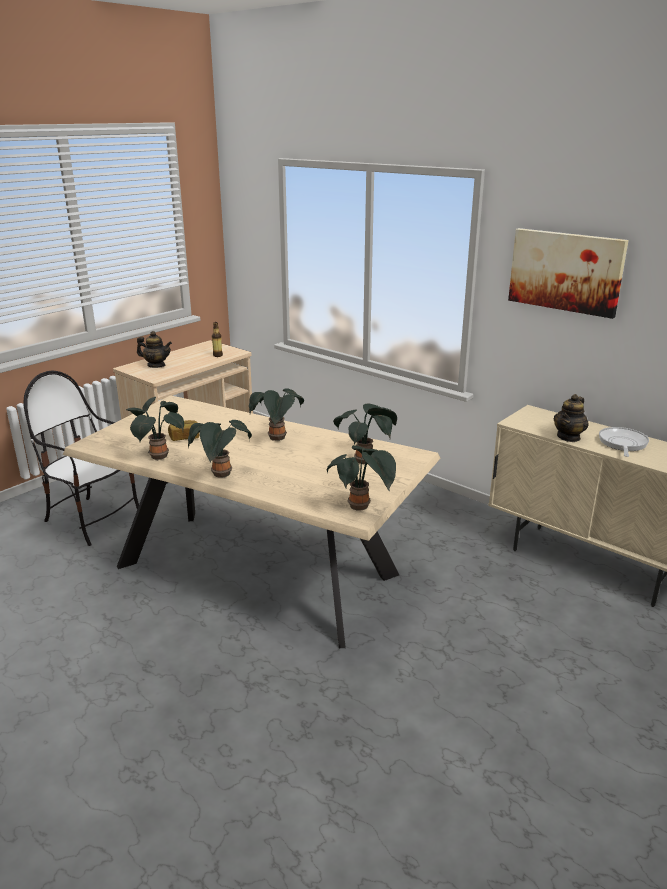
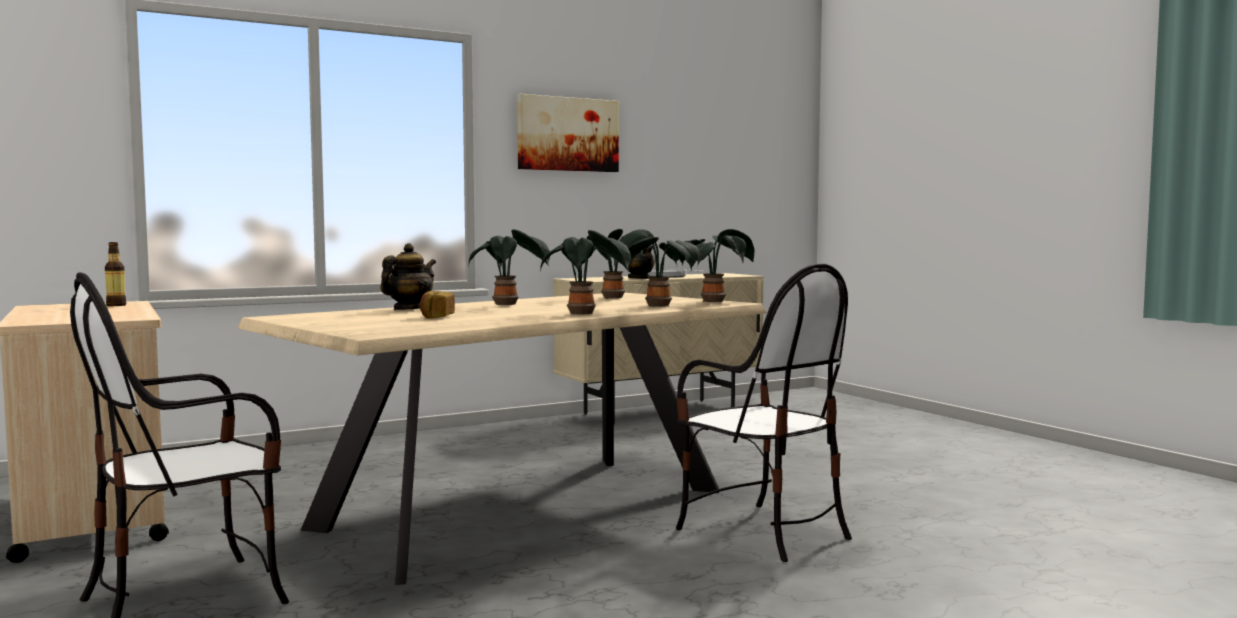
camera: 70 degrees left, 20 degrees down
(156, 365) = (67, 317): teapot -> teapot (409, 309)
(157, 456) = (482, 322): potted plant -> potted plant (655, 306)
(247, 688) = (762, 532): none -> chair

